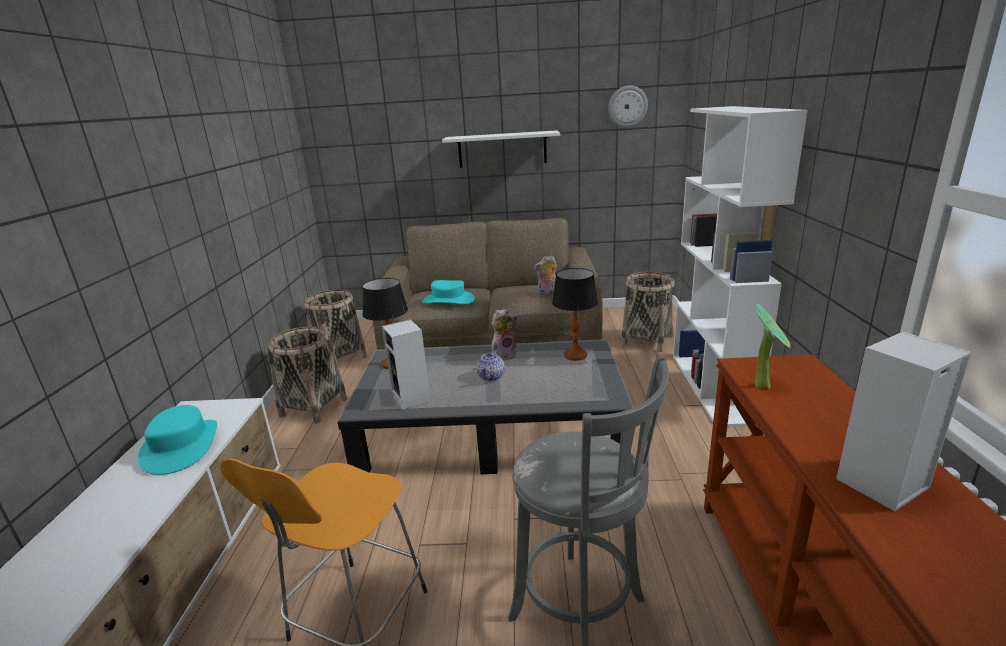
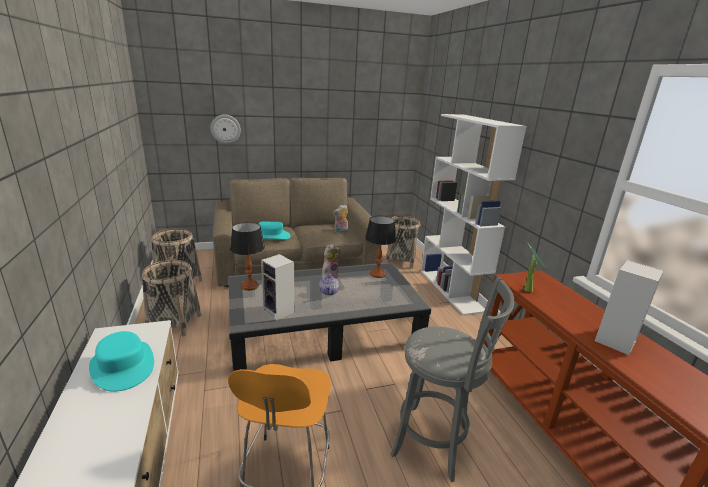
camera: 20 degrees left, 0 degrees up
(502, 149) = (300, 126): white shelf -> none
(627, 106) = (385, 104): wall clock -> wall clock (225, 129)

